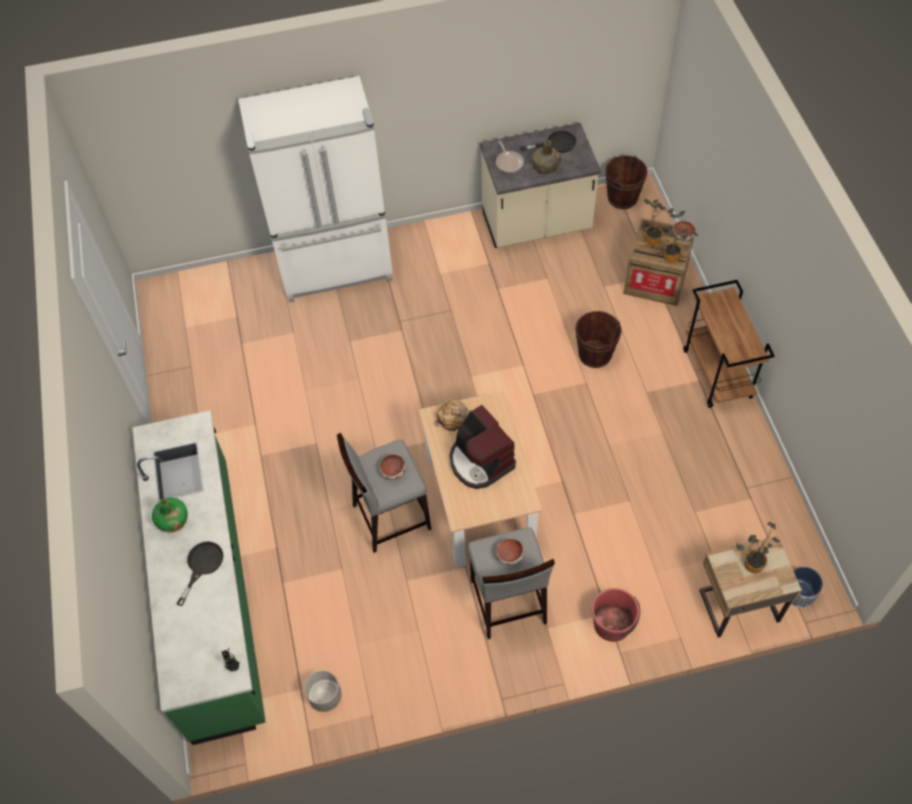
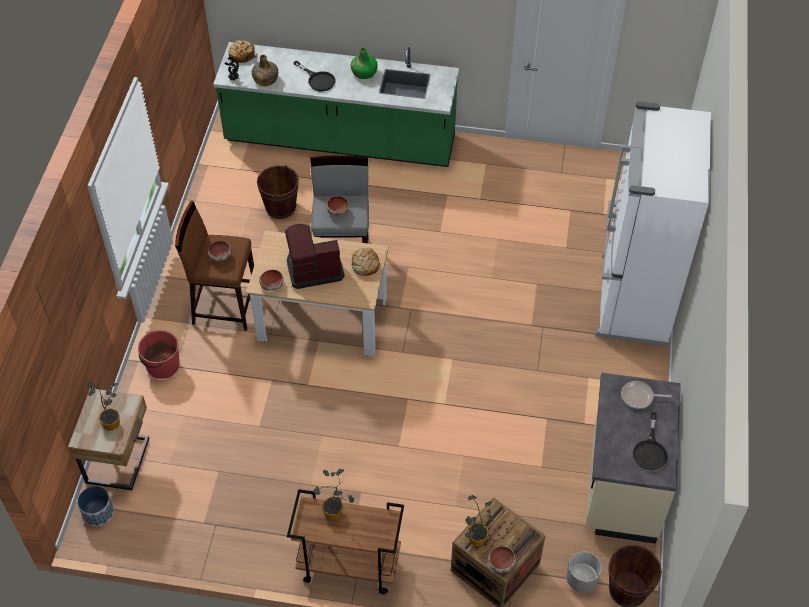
camera: 110 degrees right, 5 degrees down
(183, 679) = (242, 55): none -> bread
(325, 696) = (225, 180): grey planter -> grey planter (581, 580)
(507, 603) = (224, 306): grey stool -> brown stool
(520, 490) = (272, 285): none -> bowl
(546, 167) = (618, 427): green bottle -> green bottle (265, 80)
(595, 354) = (426, 468): brown bucket -> brown bucket (280, 207)
(652, 238) = (511, 533): potted plant -> potted plant (335, 513)

